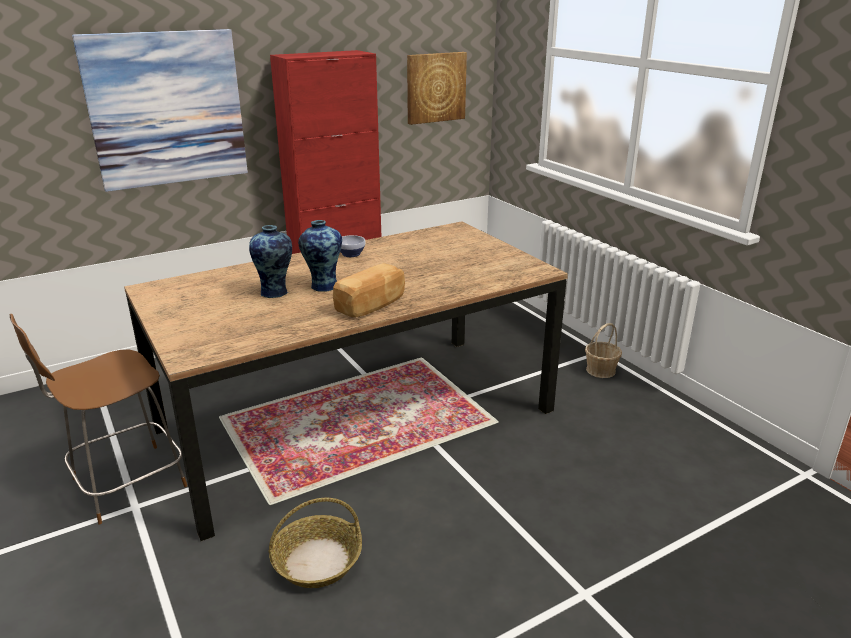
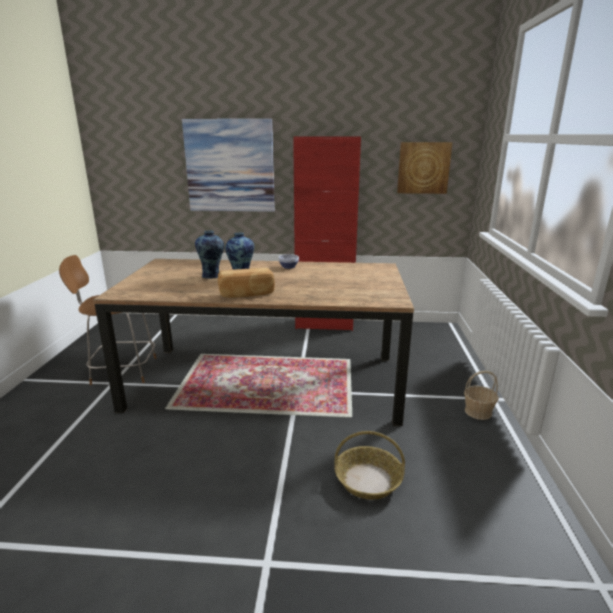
camera: 35 degrees right, 5 degrees down
(317, 560) = (148, 450): basket -> basket (368, 480)

